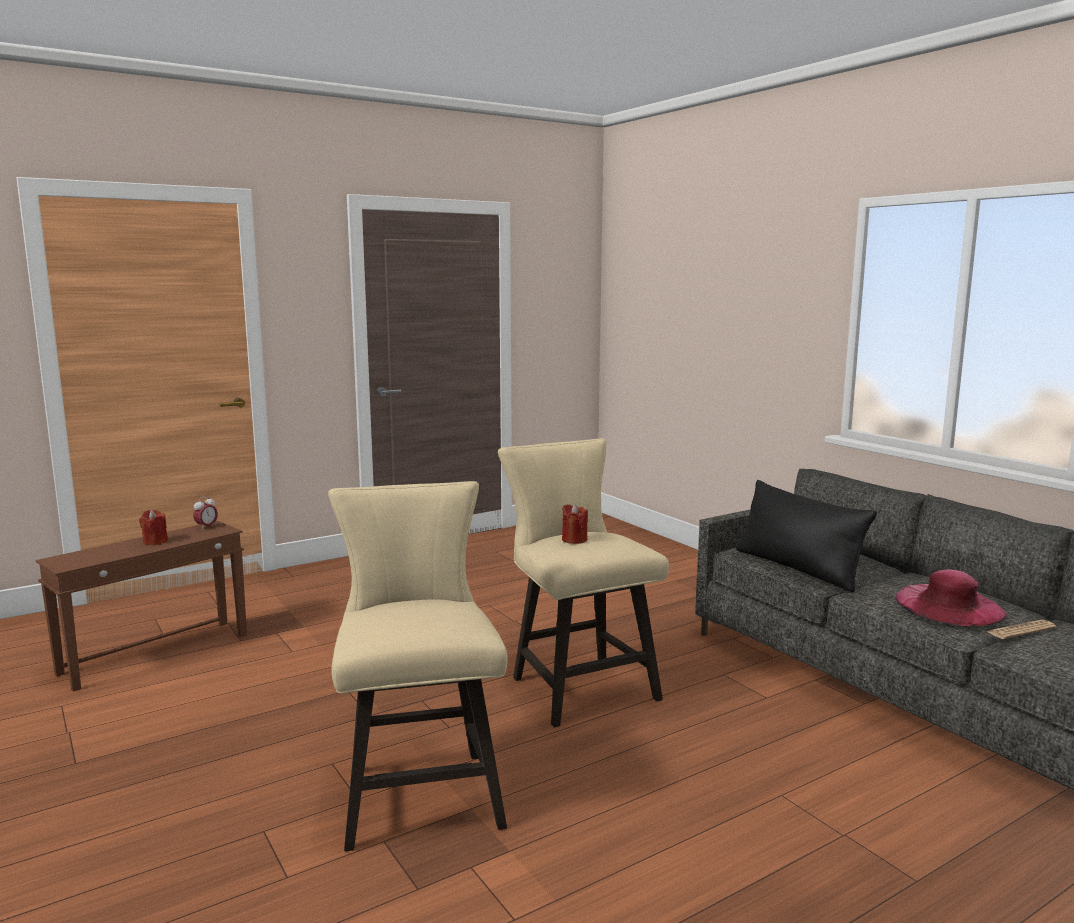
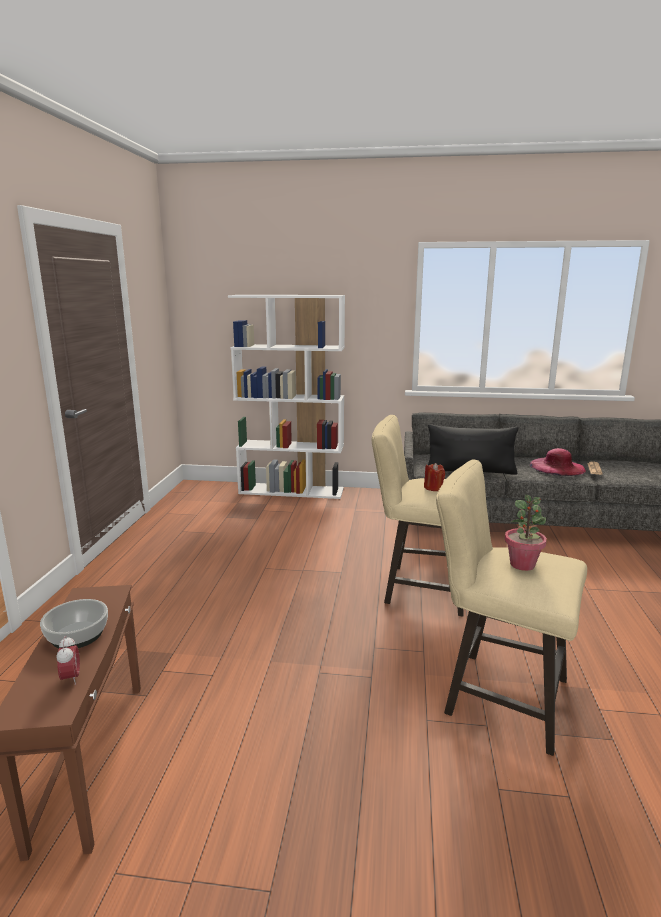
camera: 50 degrees left, 5 degrees up
(155, 542) = (76, 635): red candle -> bowl
(206, 527) = (84, 598): alarm clock -> alarm clock (71, 678)
(410, 610) = (522, 565): none -> potted plant
(677, 554) = (292, 491): none -> white bookcase

